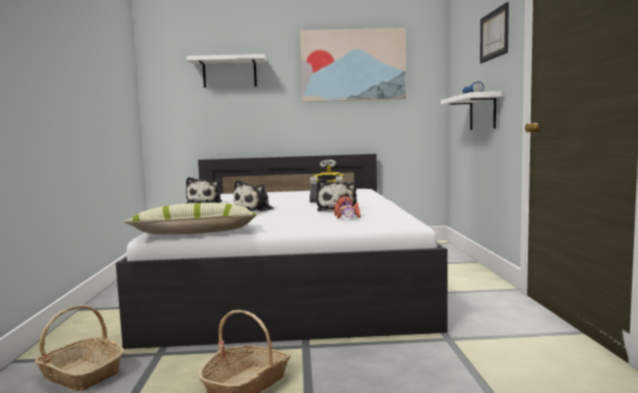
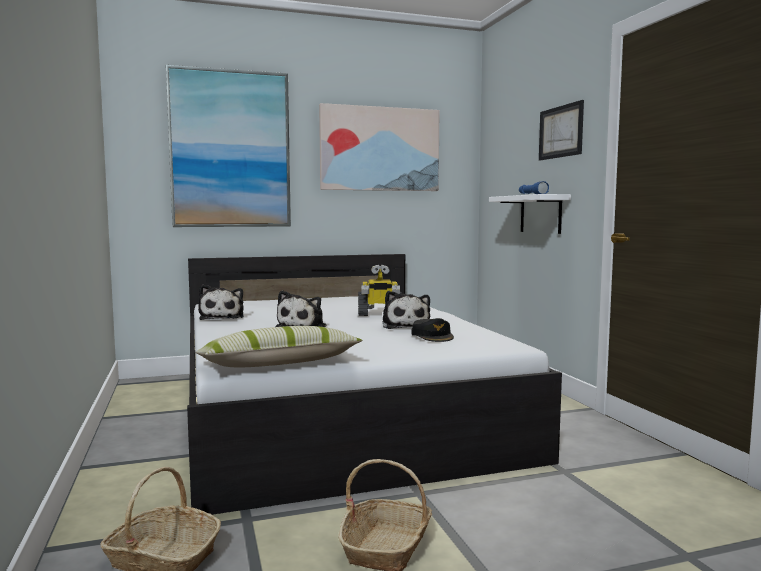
camera: 15 degrees left, 0 degrees up
(229, 73) = (230, 149): white shelf -> picture
(347, 216) = (432, 336): toy car -> black cap

